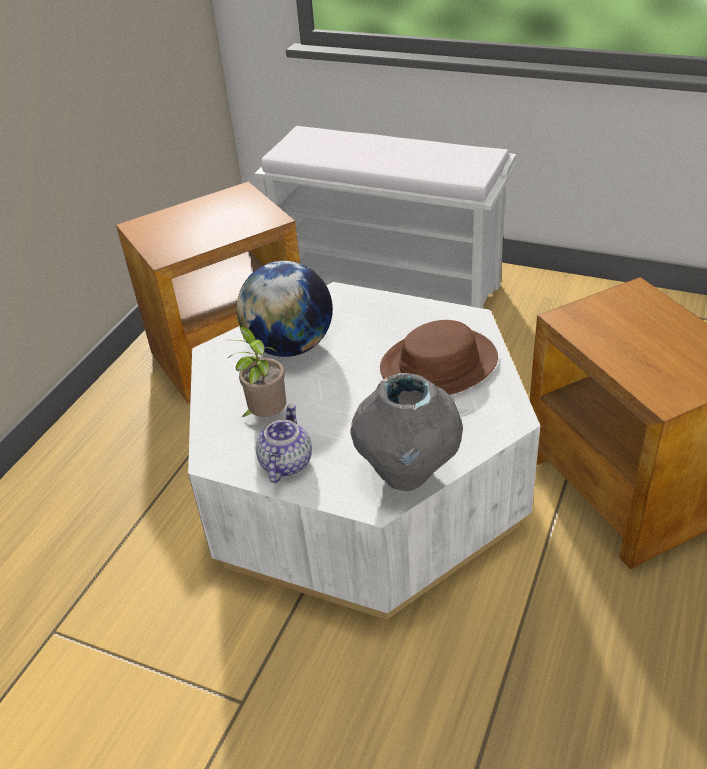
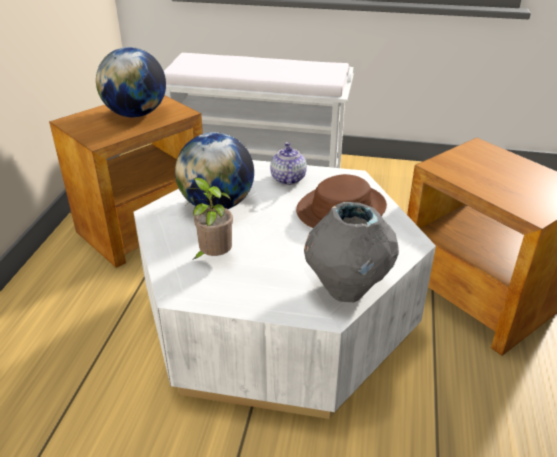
camera: 15 degrees left, 5 degrees down
(217, 219) = (136, 114): none -> globe
(285, 463) = (242, 291): teapot -> teapot (287, 178)

